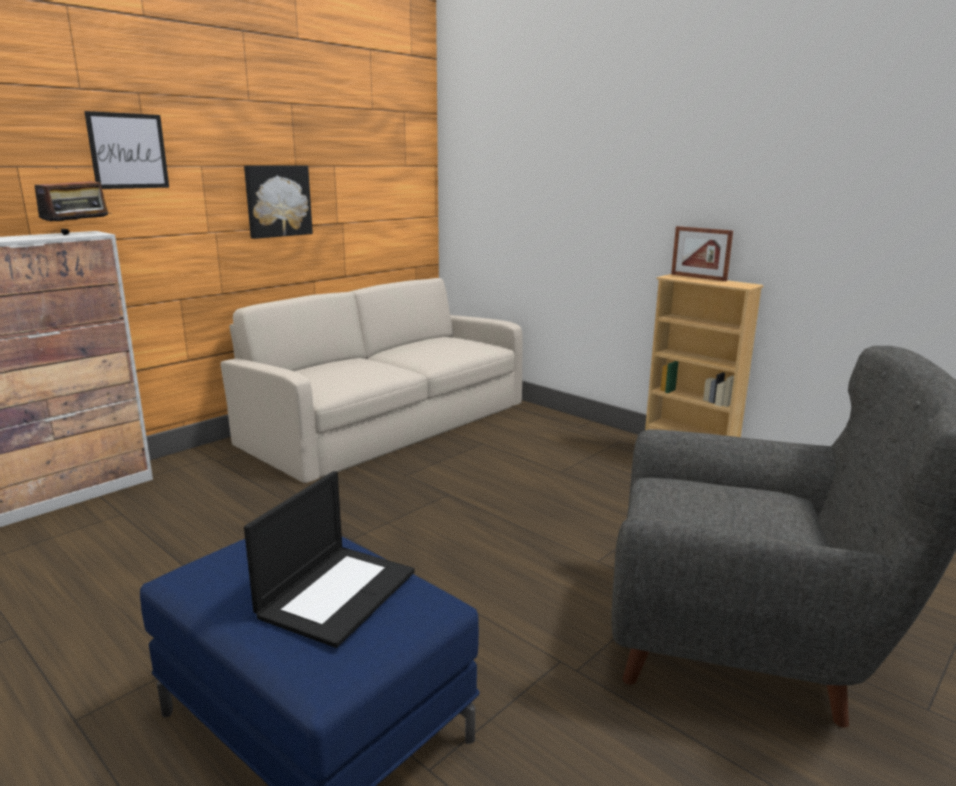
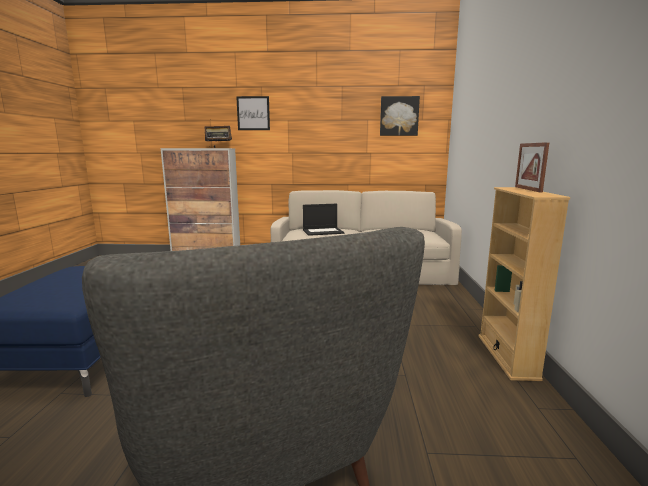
camera: 50 degrees right, 5 degrees down
(277, 201) = (327, 138): picture -> picture (399, 116)
(337, 592) = (65, 286): laptop -> laptop (323, 231)

